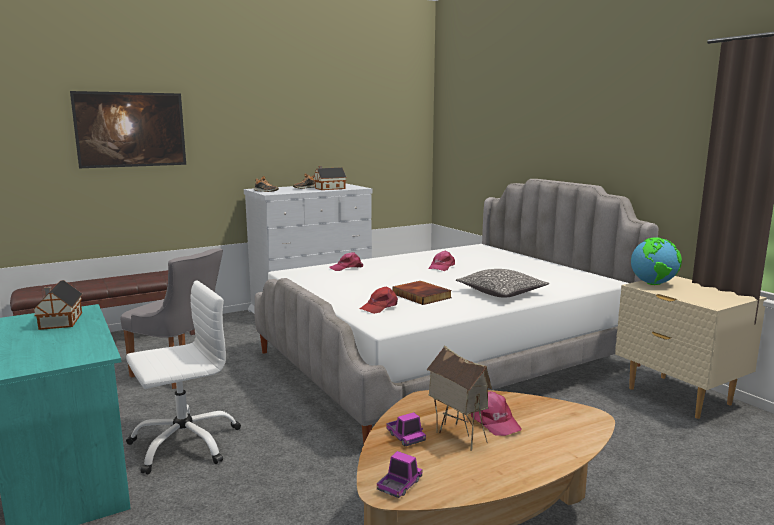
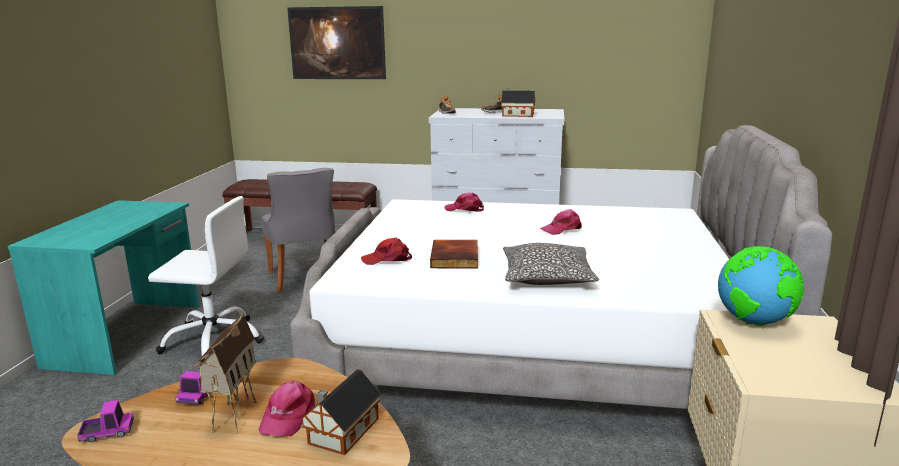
camera: 40 degrees right, 5 degrees up
(60, 321) = (137, 211): toy house -> toy house (341, 432)

